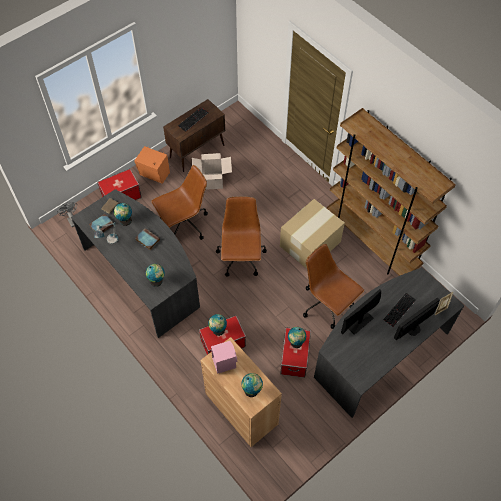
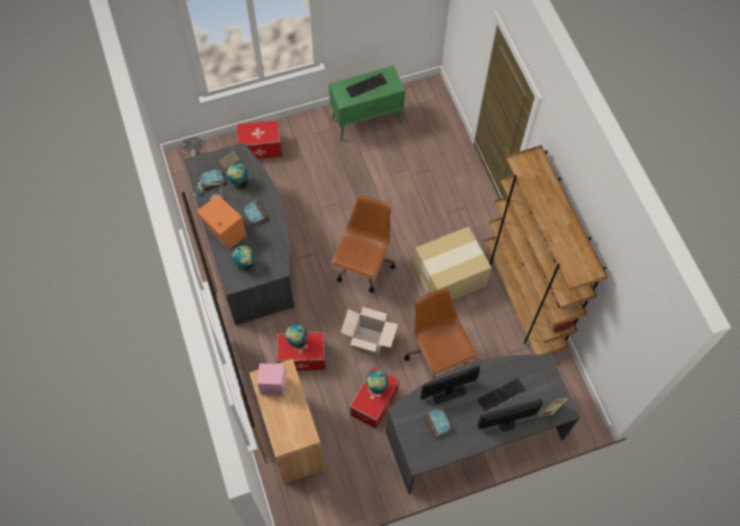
camera: 20 degrees right, 5 degrees up
(154, 175) = (307, 134): orange speaker -> orange speaker (225, 233)
(184, 225) = (315, 205): brown office chair -> none
(197, 151) = (367, 121): brown cabinet -> green cabinet
(212, 181) = (369, 163): cardboard box -> cardboard box (368, 341)
(252, 390) = (289, 427): globe -> none
(362, 348) = (438, 423): none -> book

